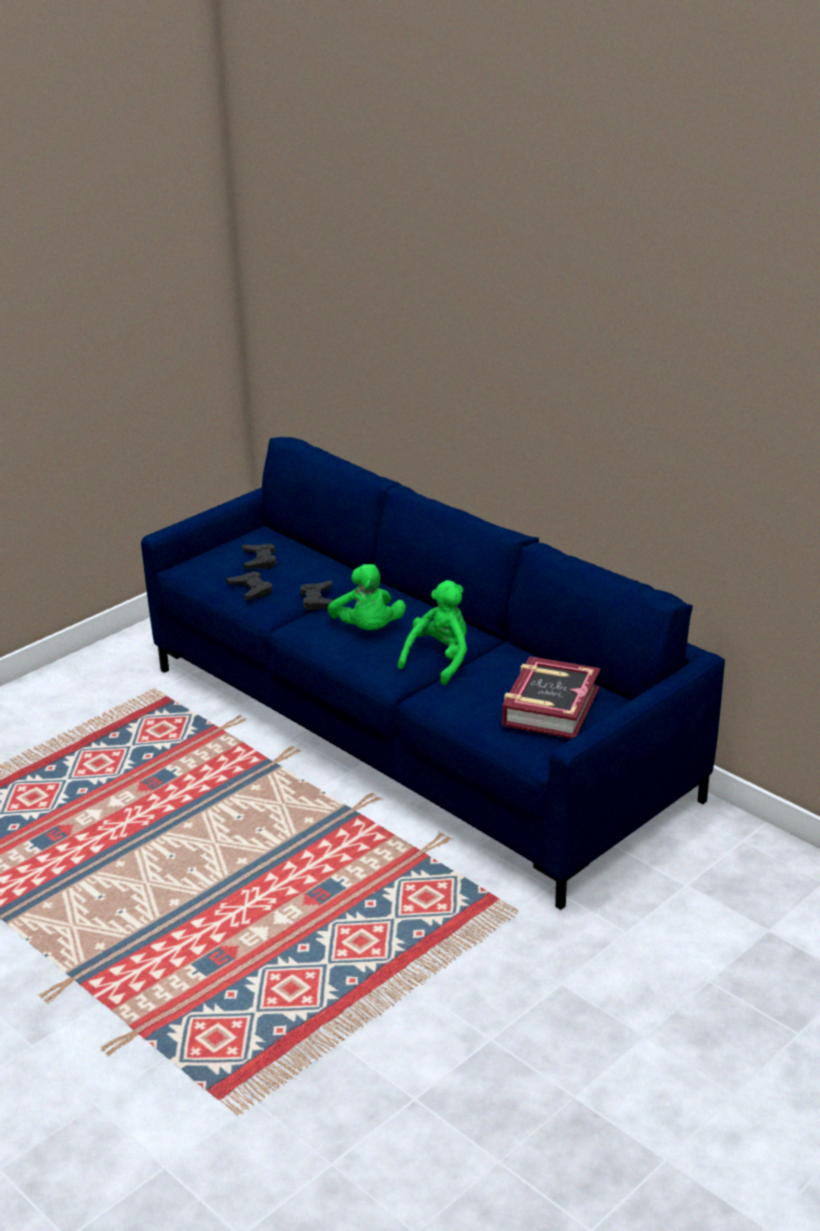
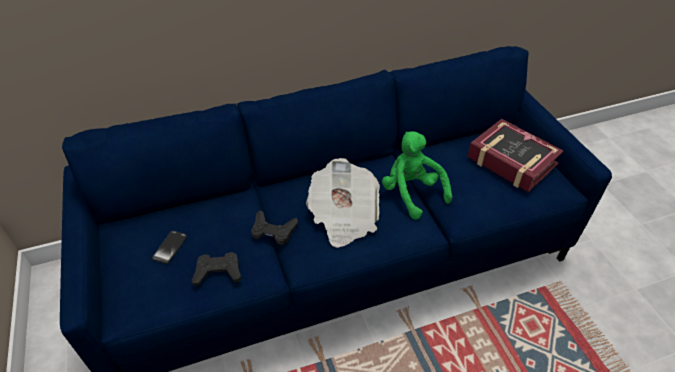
camera: 65 degrees left, 15 degrees up
(259, 560) = (170, 247): black game controller -> phone
(368, 630) = (343, 217): green plush toy -> newspaper

